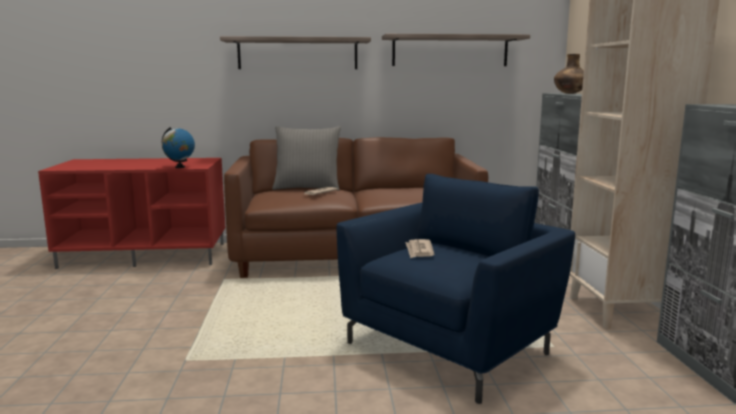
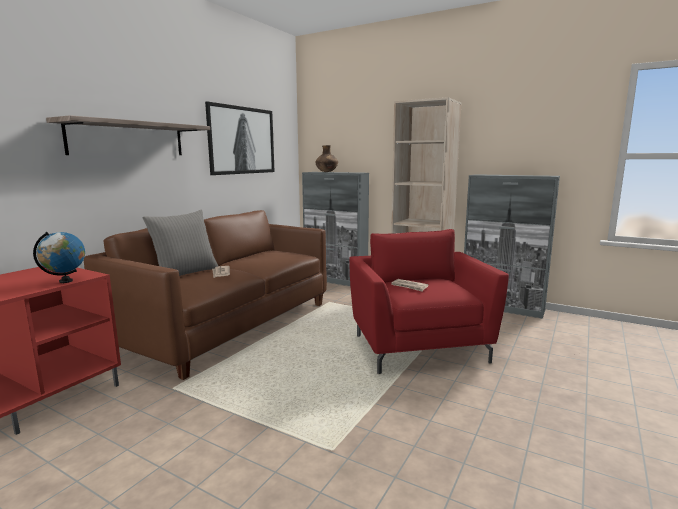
camera: 55 degrees left, 0 degrees up
(450, 51) = (241, 140): shelf -> picture
(450, 347) = (419, 347): blue armchair -> red armchair

